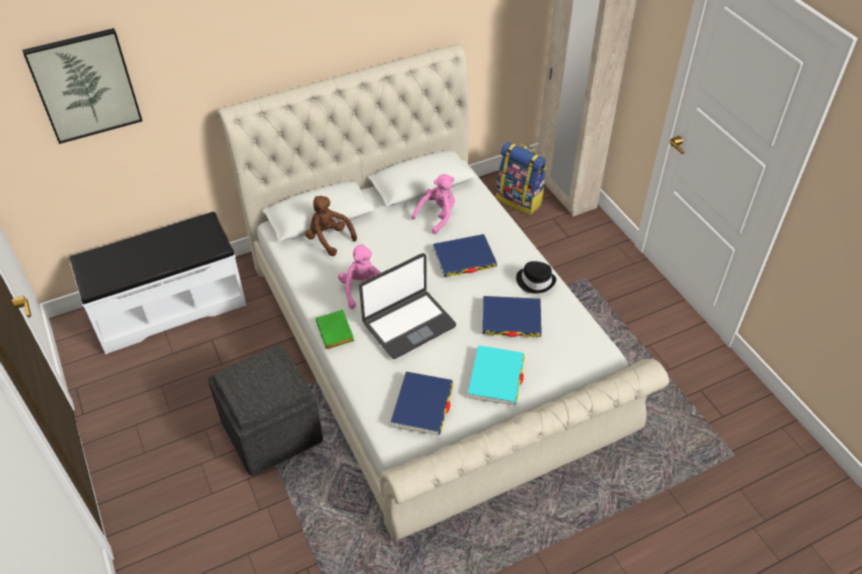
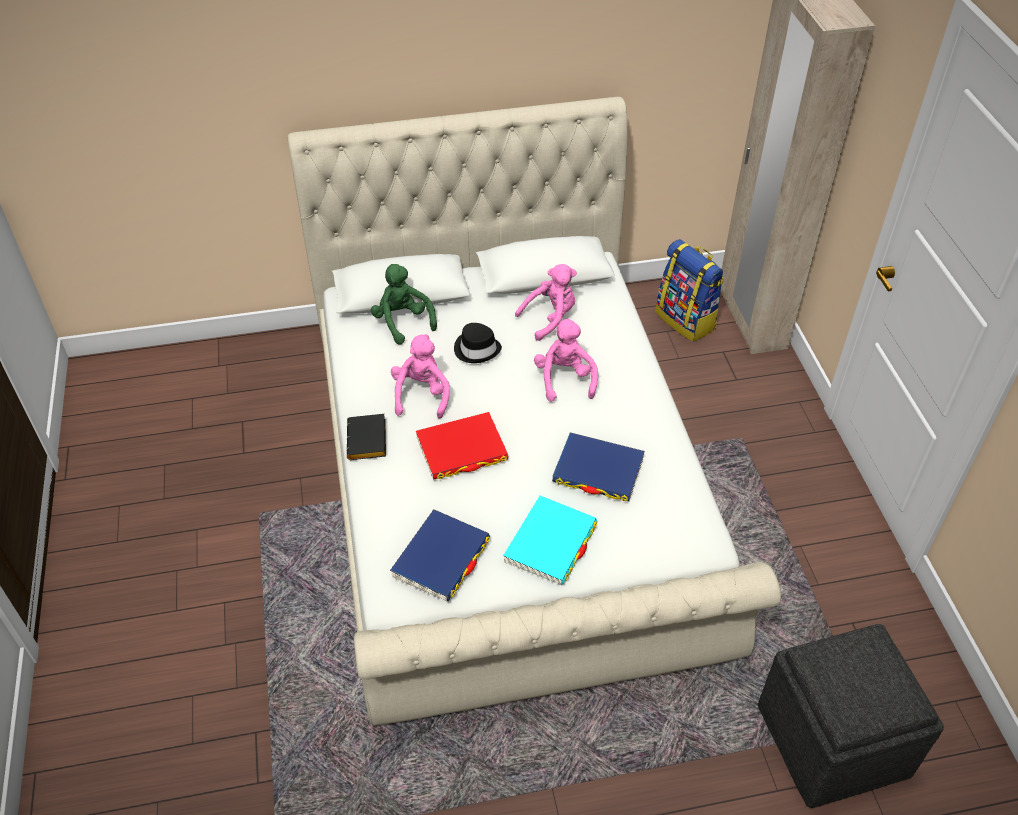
camera: 15 degrees right, 0 degrees up
(85, 85) = (121, 76): picture -> none
(169, 307) = (207, 371): white bench -> none
(272, 431) = (275, 549): grey ottoman -> grey ottoman (834, 740)
(329, 239) = (402, 322): brown plush toy -> green plush toy
(336, 333) = (368, 442): green book -> black book
(408, 324) = (461, 449): laptop -> red book
(464, 258) = (565, 379): blue book -> pink plush toy
(535, 281) = (648, 427): black hat -> black hat (477, 349)

